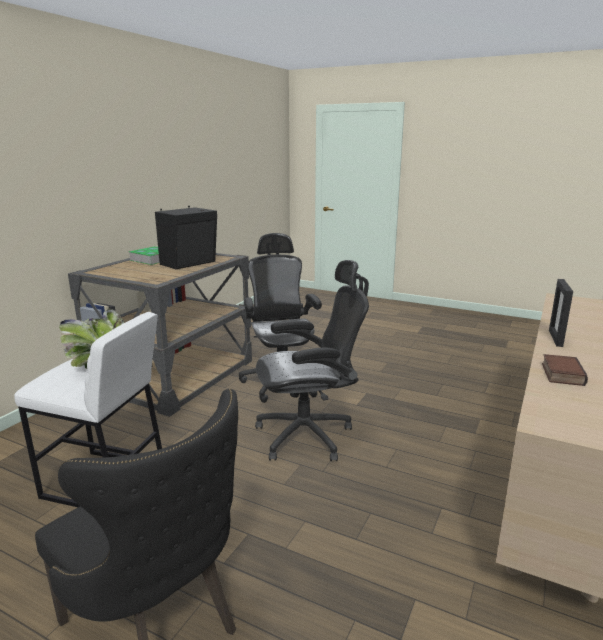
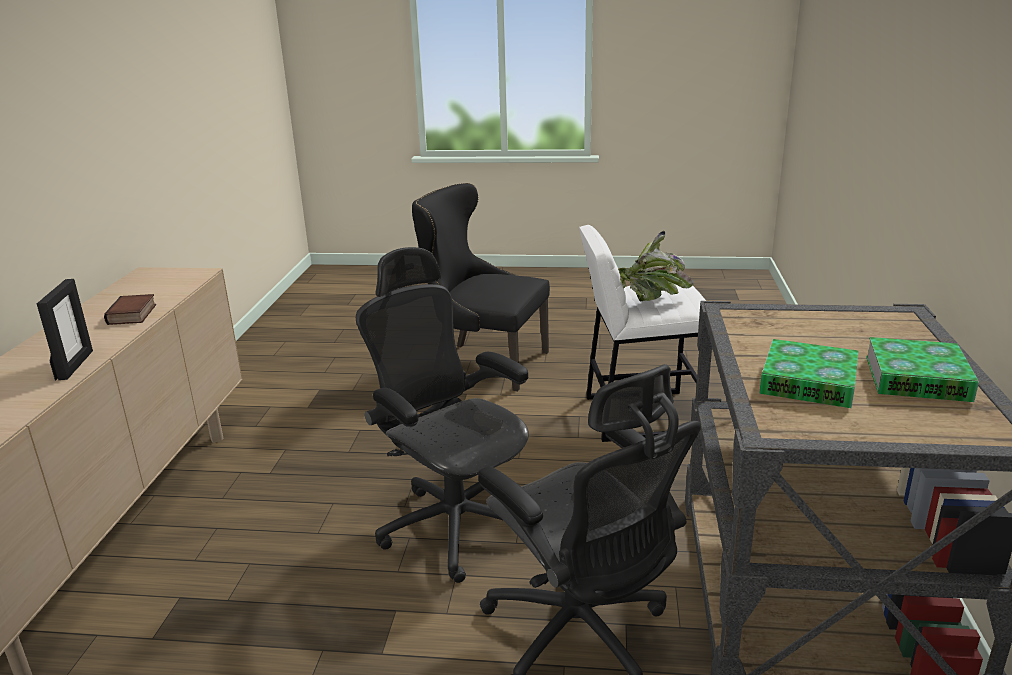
camera: 160 degrees right, 5 degrees up
(190, 263) = (808, 382): black speaker -> book
(309, 435) = (453, 523): office chair -> office chair turned 90 degrees clockwise

